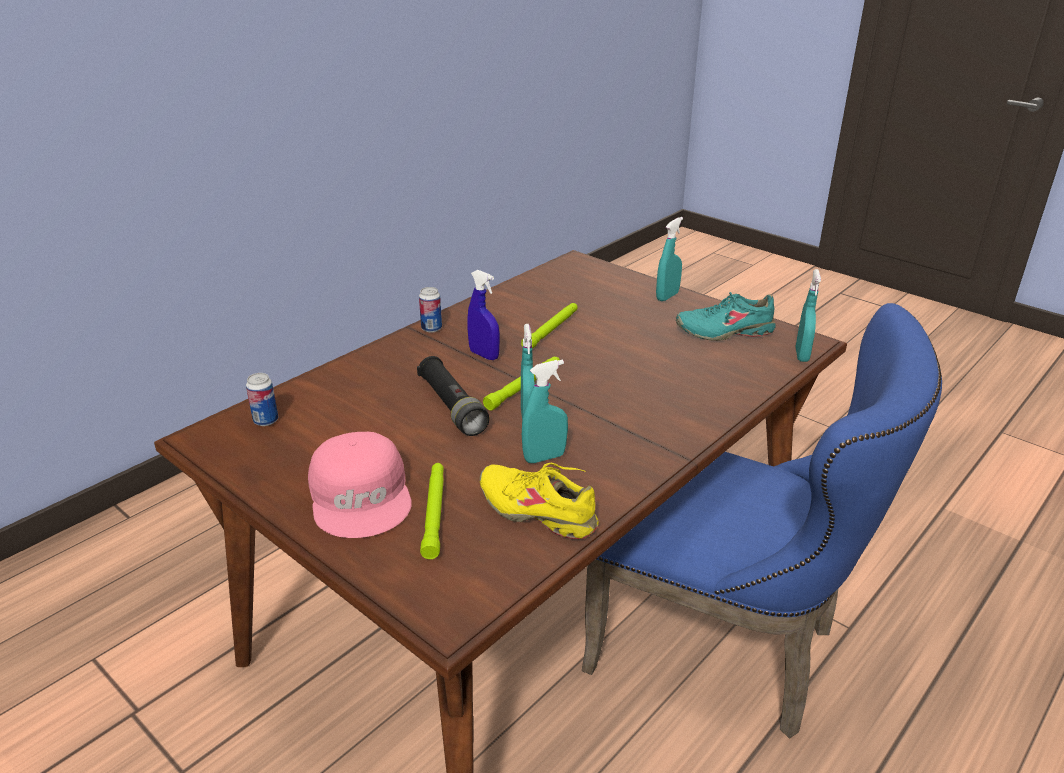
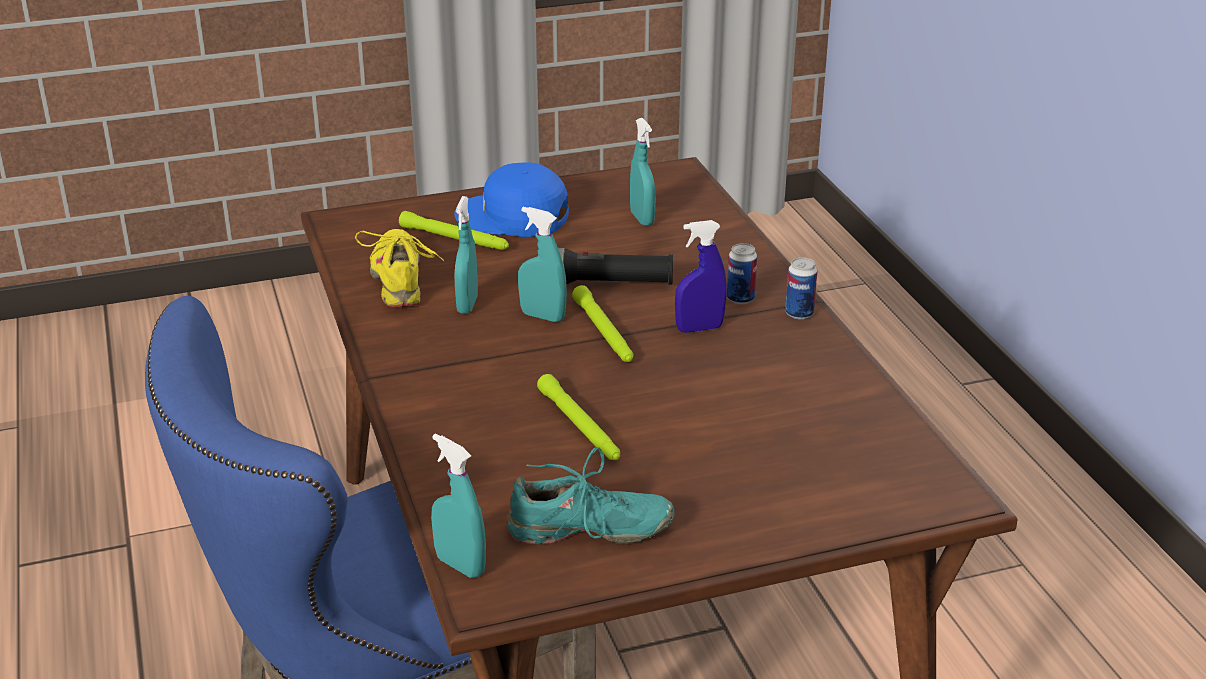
camera: 120 degrees right, 0 degrees up
(266, 421) = (677, 198): can -> can (740, 299)
(362, 496) = (513, 217): pink cap -> blue cap
(538, 511) = (400, 280): yellow shoe -> yellow shoe turned 75 degrees counterclockwise
(552, 329) = (723, 392): green flashlight -> green flashlight (580, 426)
(667, 296) = (745, 530): turquoise spray bottle -> turquoise spray bottle (642, 218)
(724, 331) = (589, 531): turquoise shoe -> turquoise shoe turned 60 degrees clockwise

